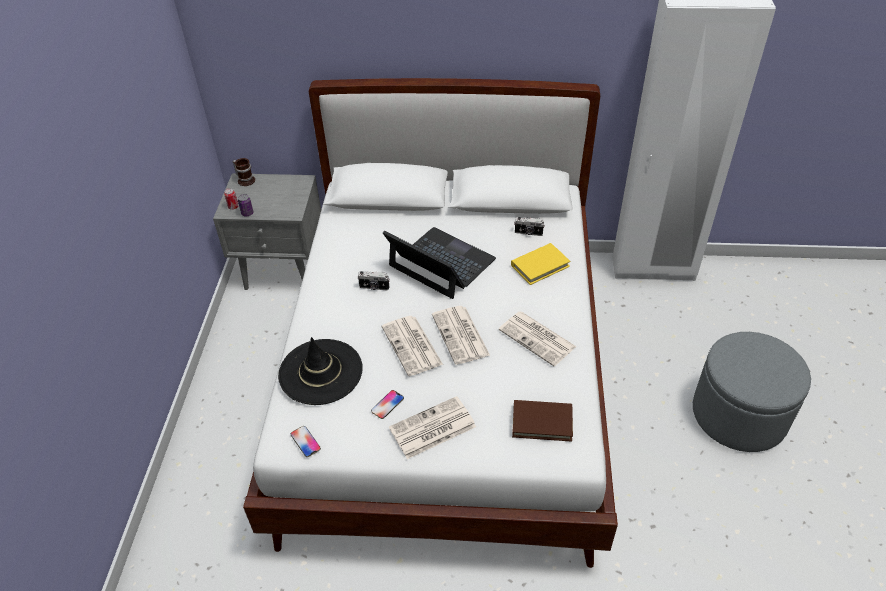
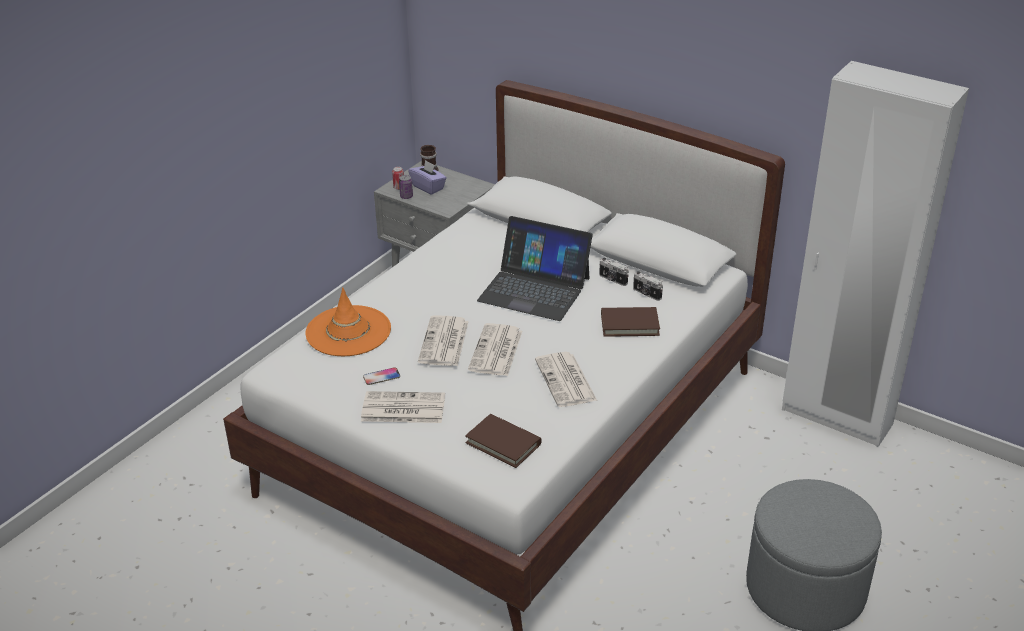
camera: 30 degrees right, 10 degrees down
(259, 197) = (428, 187): none -> purple tissue box
(305, 441) = (291, 375): phone -> none
(320, 372) = (348, 331): black hat -> orange hat
(374, 287) = (454, 287): camera -> camera (612, 280)
(441, 263) = (534, 289): laptop -> laptop turned 135 degrees clockwise
(540, 266) = (629, 324): yellow book -> brown book

